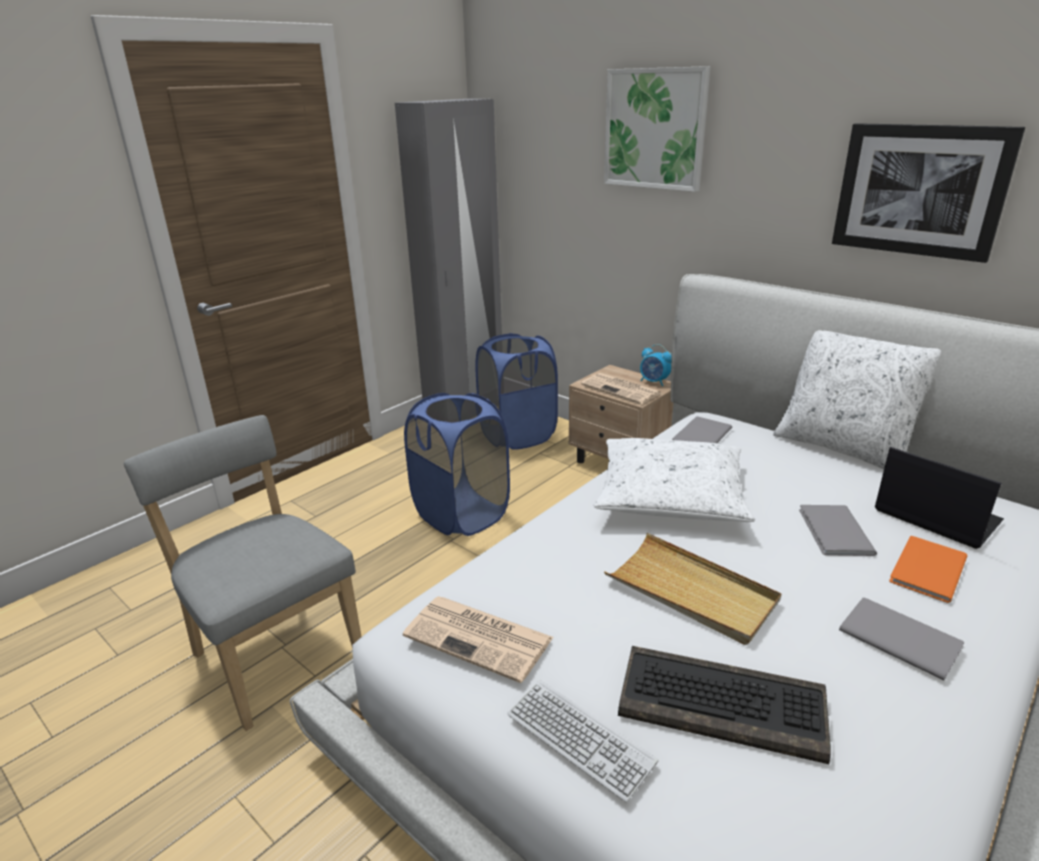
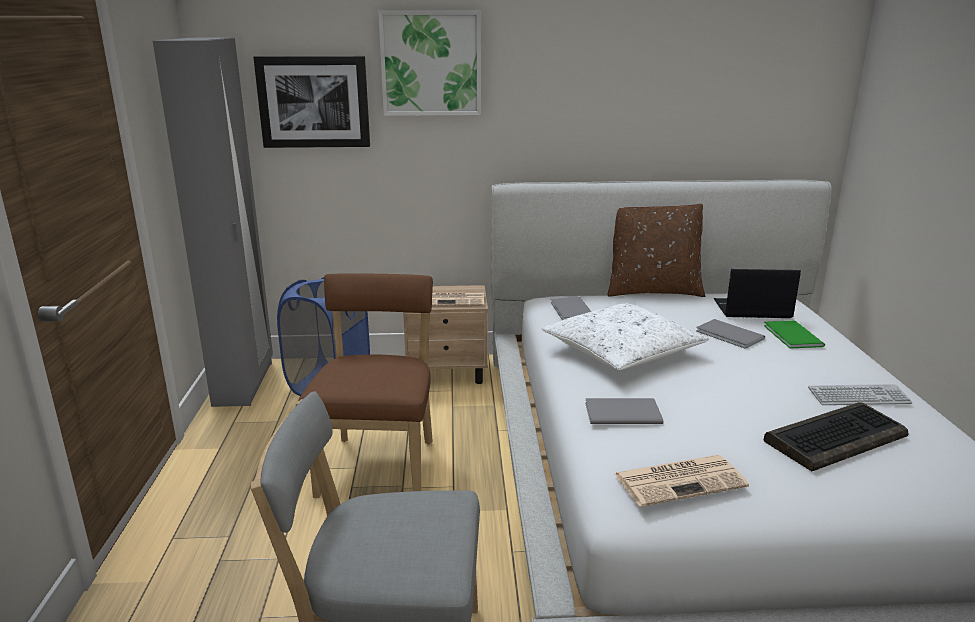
camera: 45 degrees left, 5 degrees down
(461, 514) = (379, 464): blue laundry basket -> brown chair
(579, 739) = (817, 494): keyboard -> keyboard (858, 396)
(654, 382) = (464, 289): alarm clock -> none
(691, 592) = (729, 396): beige tray -> none
(843, 448) = (652, 291): white pillow -> brown pillow
(897, 636) = (834, 370): grey book -> grey book (620, 412)
(920, 190) = (652, 99): picture -> picture (313, 102)
(924, 570) = (792, 336): orange book -> green book

